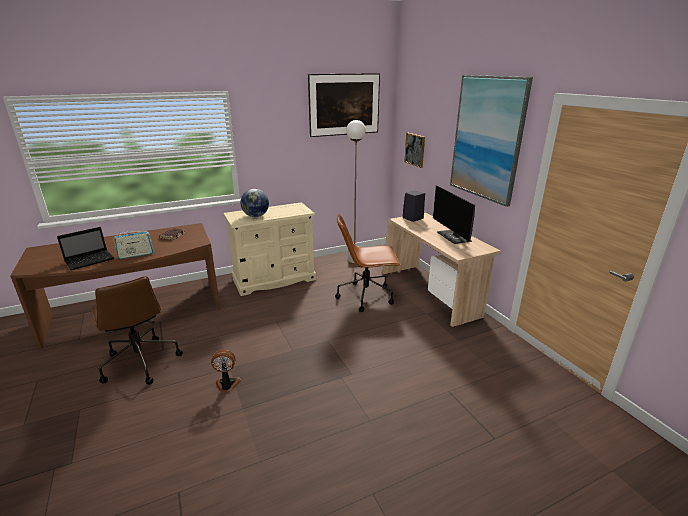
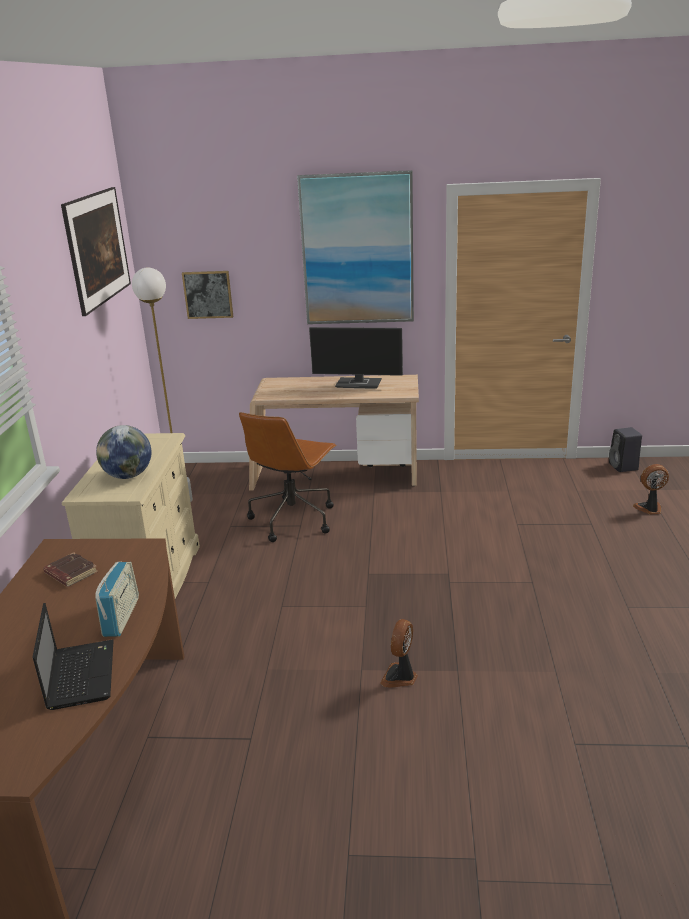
camera: 60 degrees left, 0 degrees up
(140, 362) = (266, 769): brown office chair -> none
(412, 218) = (274, 388): black speaker -> black speaker (624, 467)
(571, 481) = (649, 509): none -> fan

